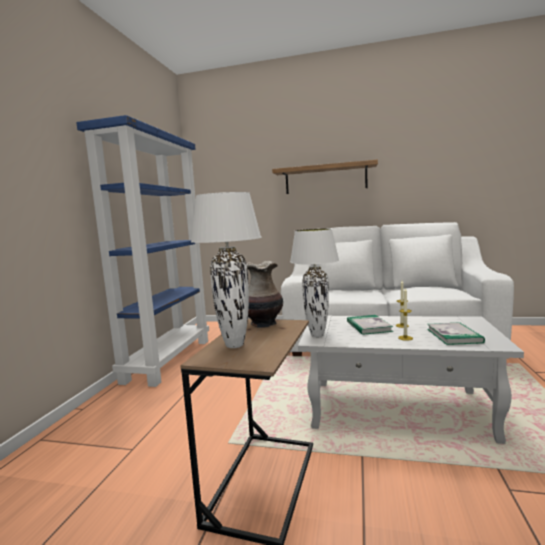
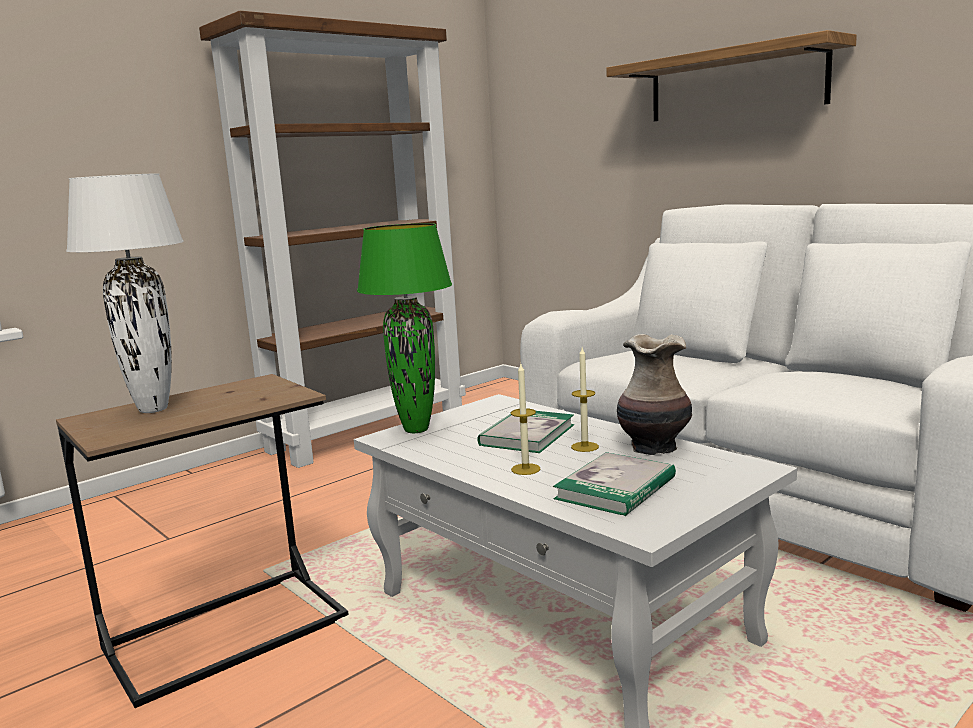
camera: 35 degrees right, 5 degrees up
(168, 359) = (368, 432): blue bookcase -> brown bookcase
(263, 324) = (262, 388): vase -> vase (652, 447)
(317, 335) = (416, 430): white table lamp -> green table lamp

